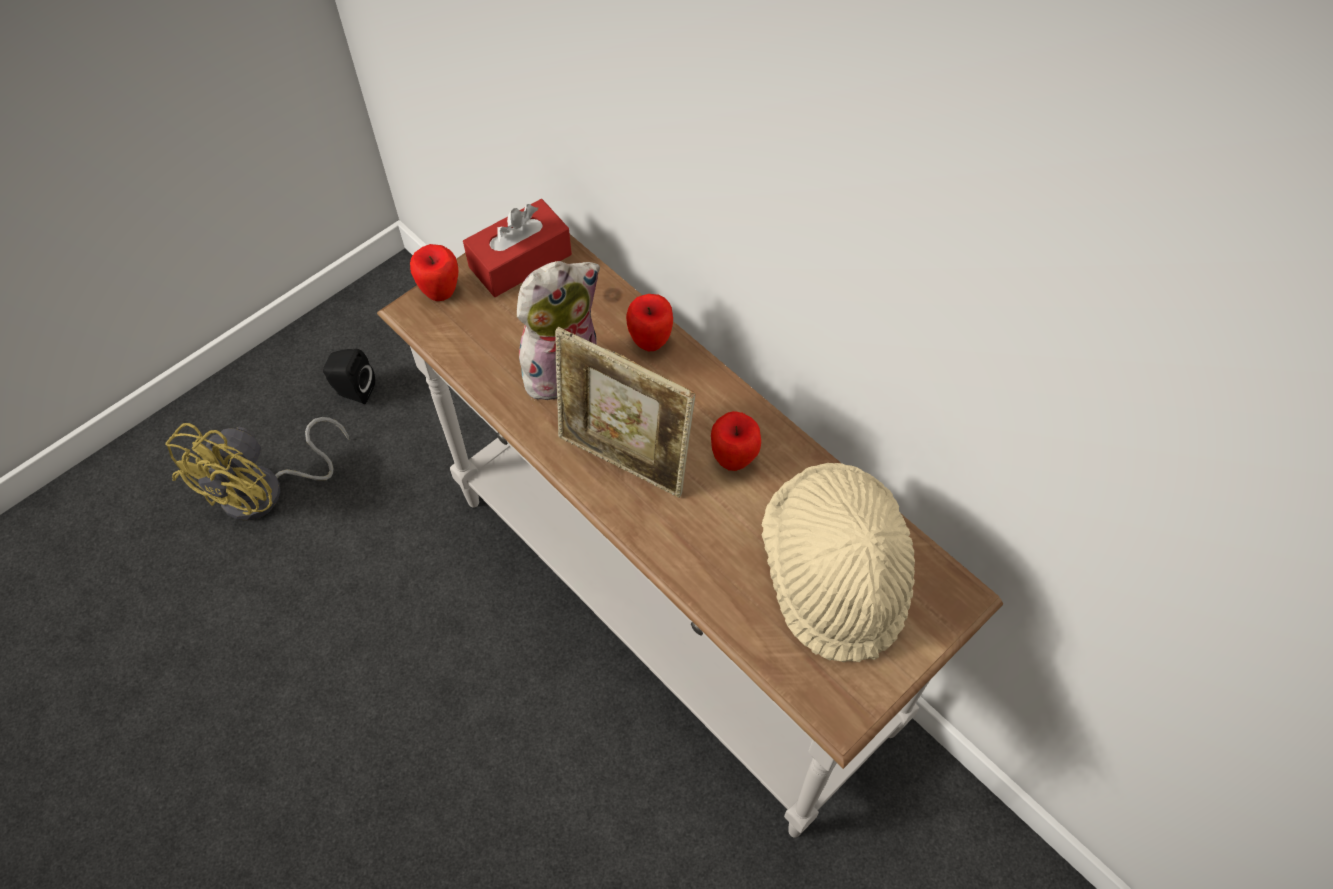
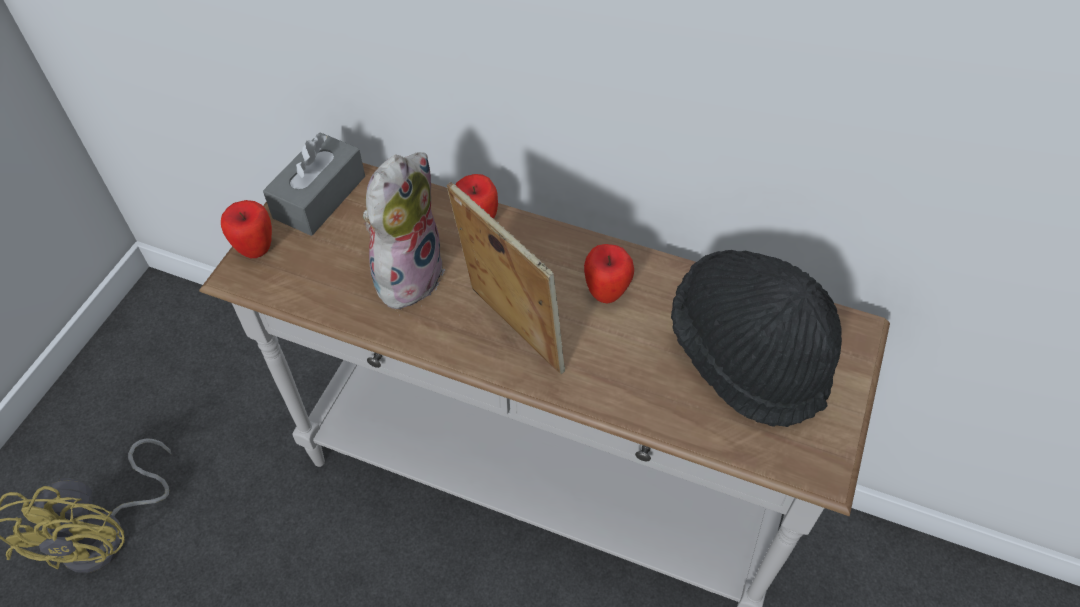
camera: 25 degrees left, 5 degrees down
(353, 391) = (155, 408): black speaker -> none
(520, 261) = (319, 197): red tissue box -> grey tissue box
(624, 461) = (510, 331): picture frame -> picture frame turned 135 degrees counterclockwise
(835, 576) = (748, 355): beige hat -> black hat

